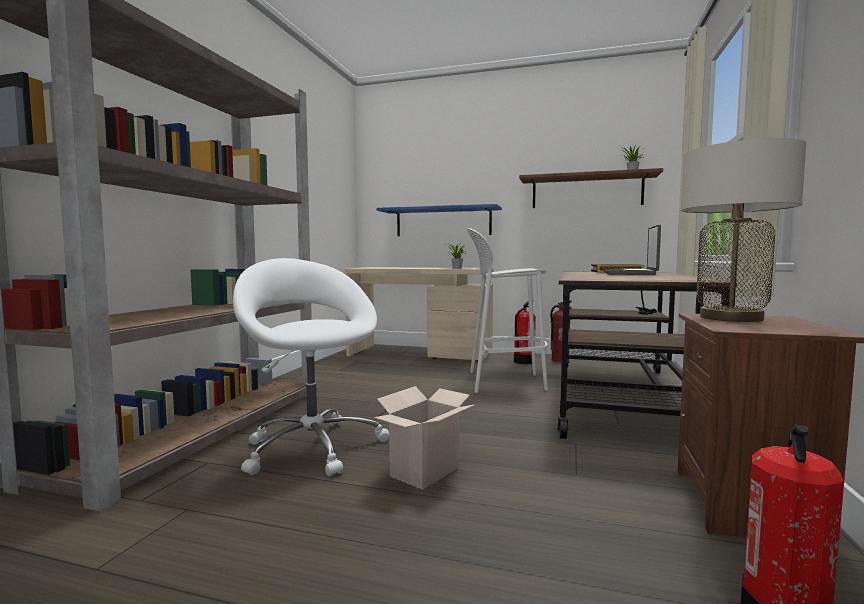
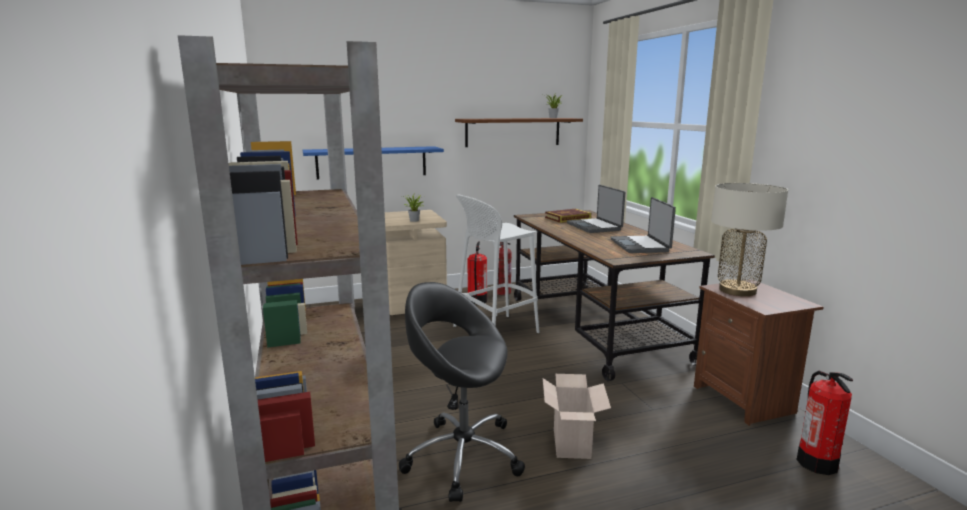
camera: 35 degrees left, 10 degrees up
(313, 448) = (461, 456): white office chair -> black office chair
(644, 278) = (640, 245): none -> laptop

